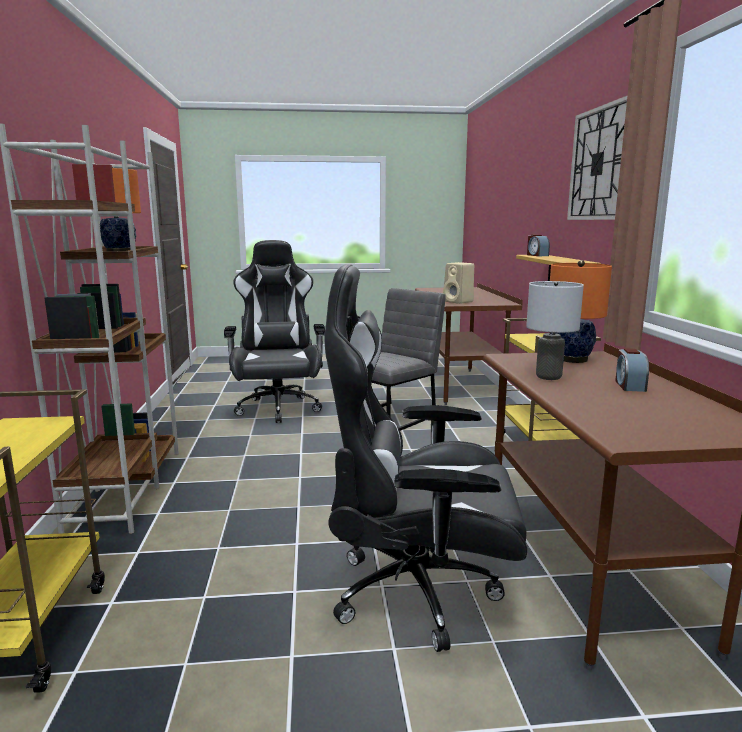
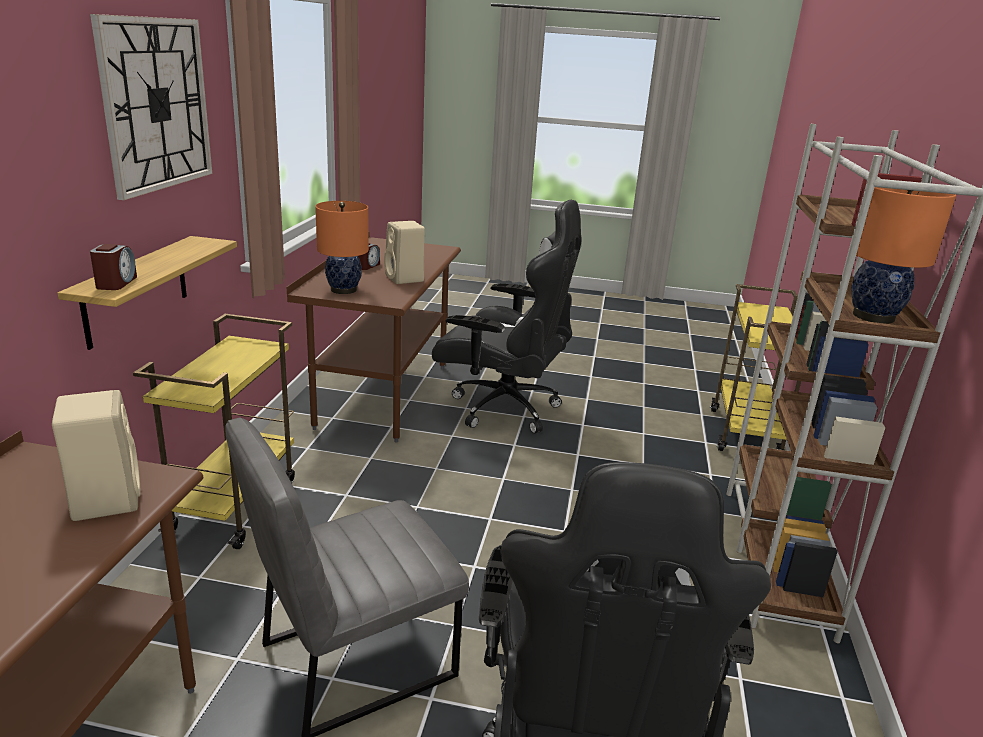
camera: 165 degrees left, 10 degrees up
(547, 377) = (405, 279): white table lamp -> beige speaker

